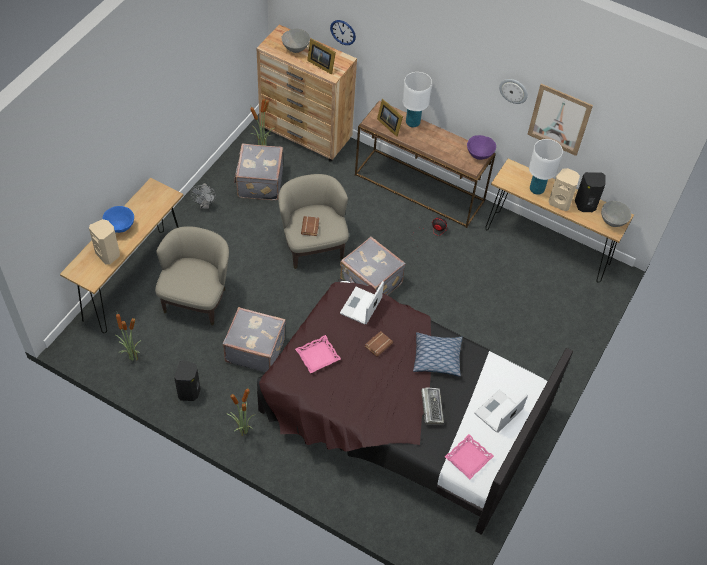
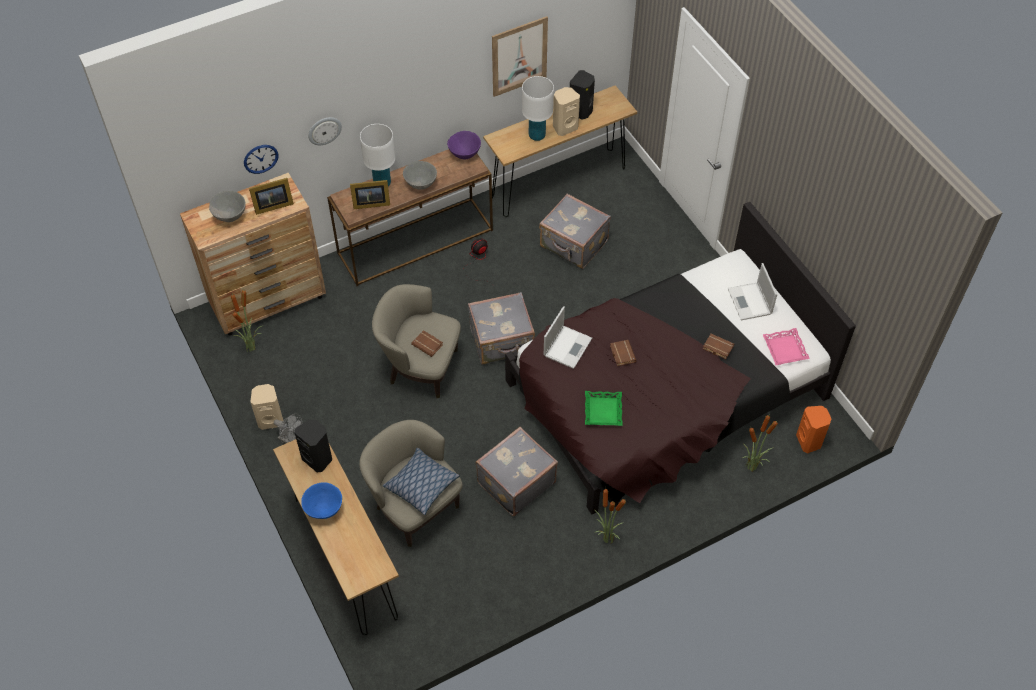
camera: 55 degrees left, 0 degrees up
(108, 254) = (355, 537): beige speaker -> beige speaker (271, 419)
(132, 358) = (449, 604): potted plant -> potted plant (752, 468)
(189, 392) = (529, 567): black speaker -> black speaker (318, 459)
(259, 183) = (300, 375): grey suitcase -> grey suitcase (573, 245)
(318, 356) = (603, 411): pink tray -> green tray
(360, 306) = (568, 346): laptop -> laptop turned 120 degrees counterclockwise
(427, 537) = (809, 441): none -> orange speaker
(431, 407) = (717, 348): keyboard -> brown book
(437, 358) = (664, 316): pillow -> pillow (421, 485)
(513, 90) = (467, 65): wall clock -> wall clock (324, 130)
(612, 221) = (612, 104): grey bowl -> grey bowl (420, 184)

